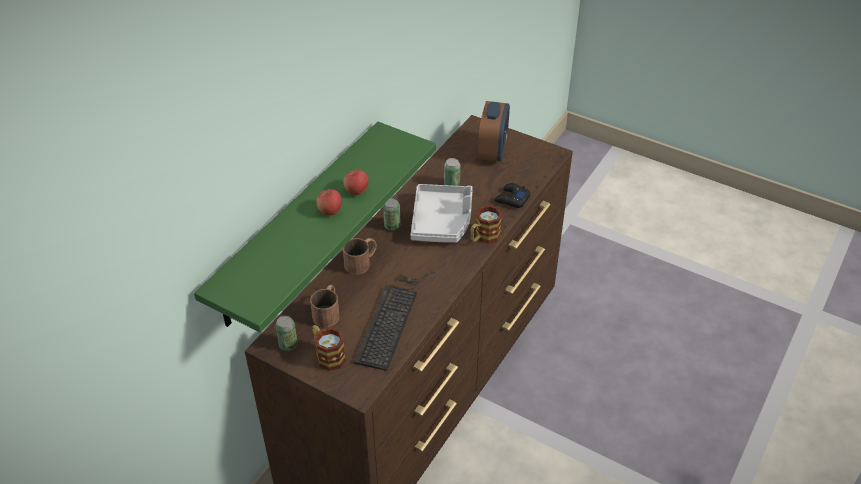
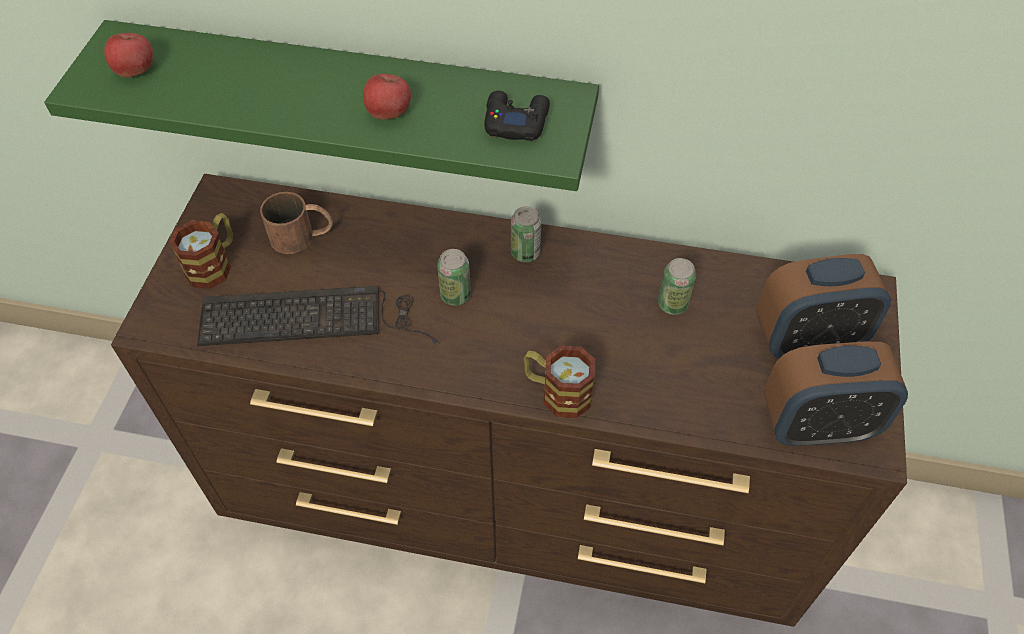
camera: 70 degrees right, 10 degrees up
(288, 344) = (225, 213): can -> can (455, 295)
(330, 211) = (324, 98): apple -> apple (135, 71)
(362, 262) = (424, 241): brown mug -> none
(442, 221) = (569, 318): grey tray -> none
(512, 199) = (686, 410): black game controller -> black game controller (515, 121)
(536, 164) = (817, 425): none -> alarm clock

